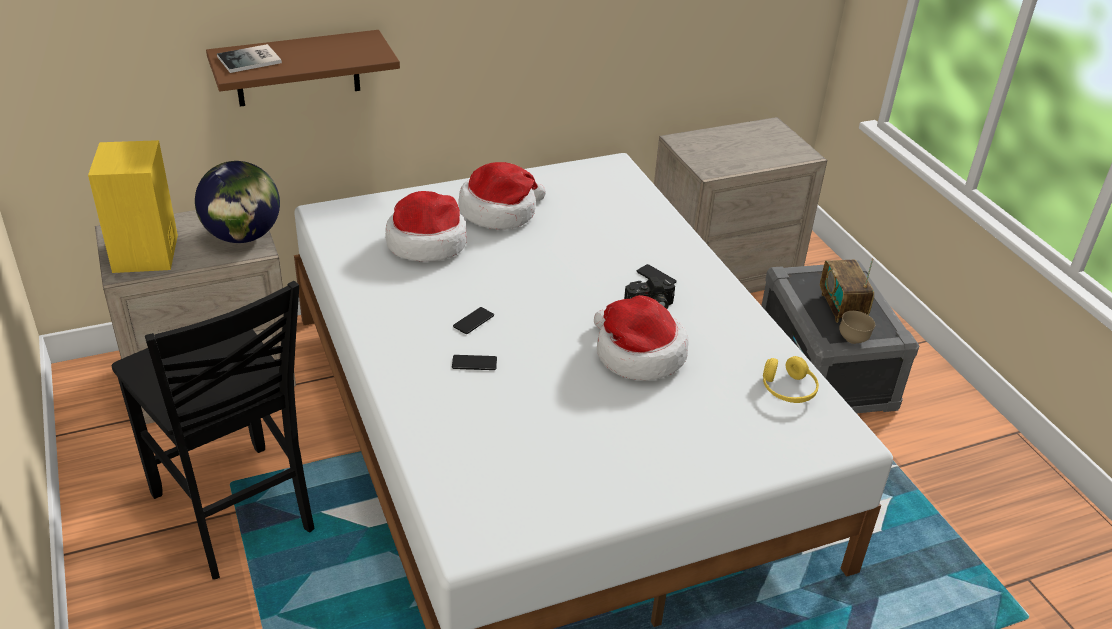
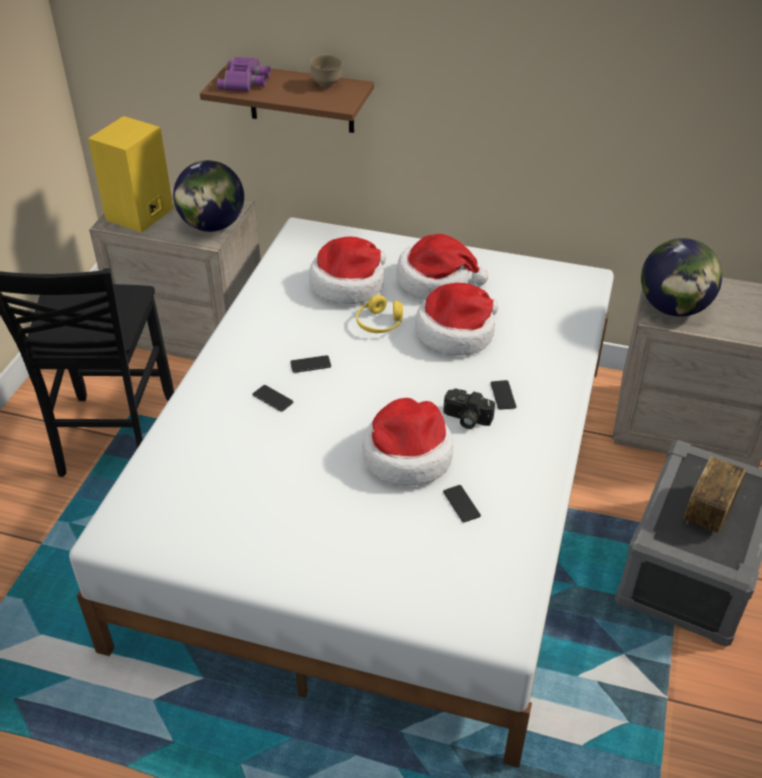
camera: 40 degrees right, 5 degrees up
(251, 60) = (246, 80): book -> purple binoculars
(565, 245) = (456, 332): none -> hat
(713, 160) = (673, 308): none -> globe
(720, 369) = (461, 504): none -> phone
(788, 389) = (501, 554): yellow headphones -> yellow headphones (379, 323)
(853, 340) = (682, 548): brown bowl -> brown bowl (326, 85)

